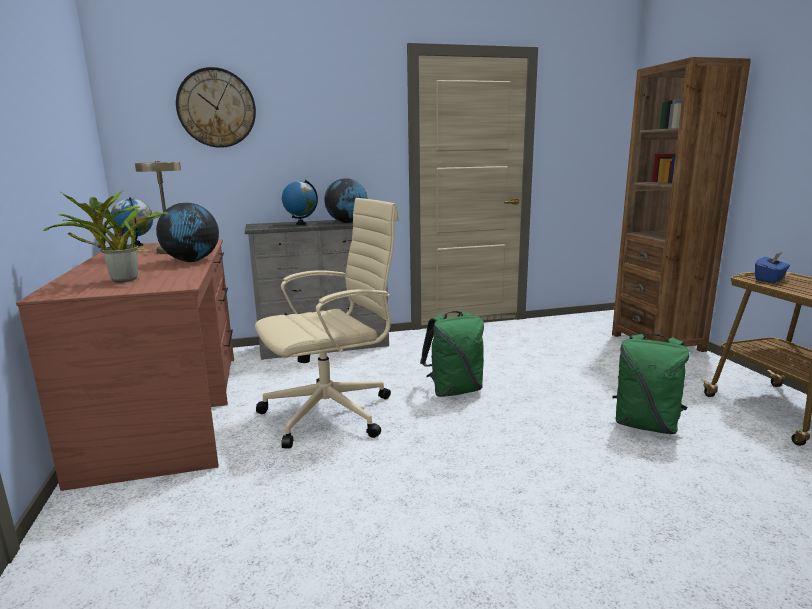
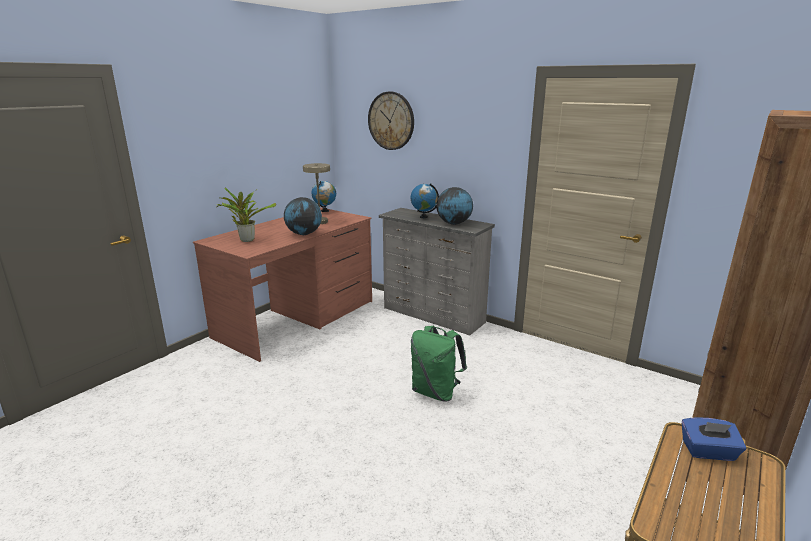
camera: 50 degrees right, 5 degrees up
(332, 413) = (348, 363): beige office chair -> none
(646, 425) = (500, 511): green backpack -> none

